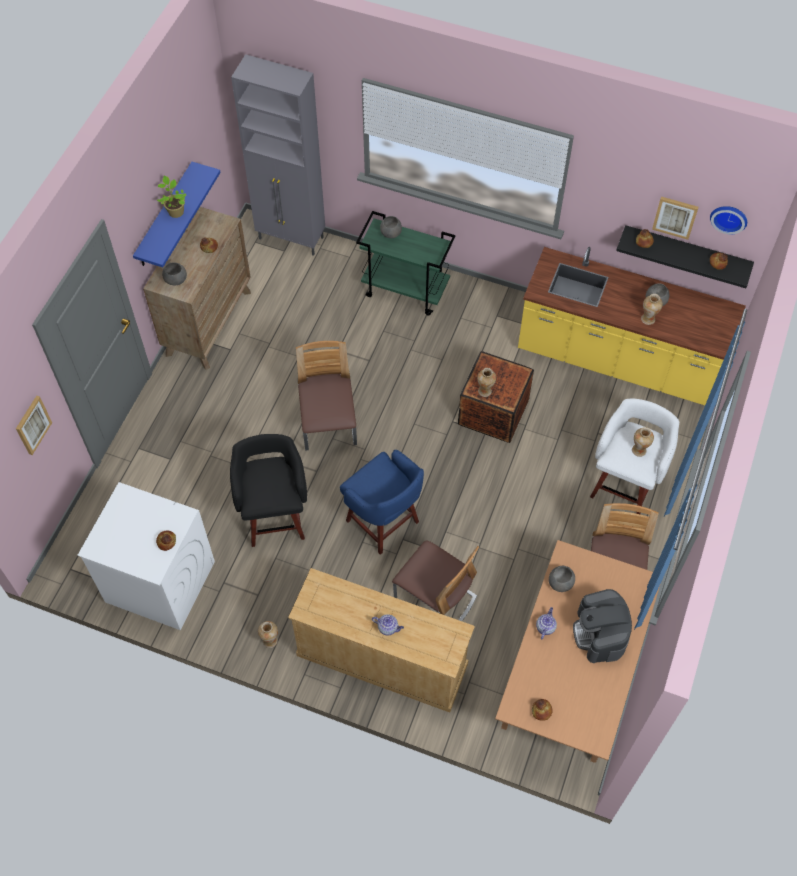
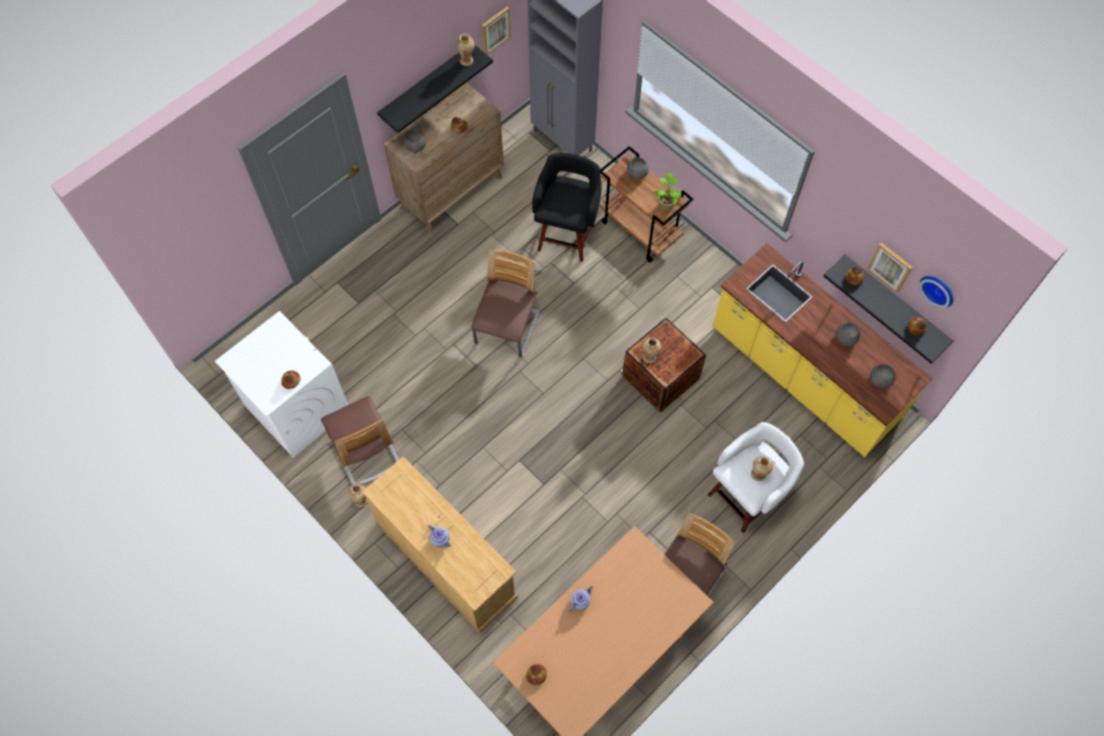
camera: 25 degrees right, 5 degrees up
(32, 425) = (221, 233): picture -> picture (495, 30)
(165, 216) = (426, 85): blue shelf -> black shelf
(175, 211) = (434, 85): potted plant -> potted plant (666, 204)
(275, 517) = (419, 393): black stool -> black stool (566, 235)
(384, 523) = (510, 438): blue stool -> none
(406, 290) = (640, 230): green cart -> brown cart
(435, 599) = (519, 527): chair -> chair (365, 451)
(560, 583) = (615, 567): grey bowl -> grey bowl (879, 380)
(600, 633) = (626, 630): coffee machine -> none
(648, 319) = (828, 353): vase -> vase (466, 61)

